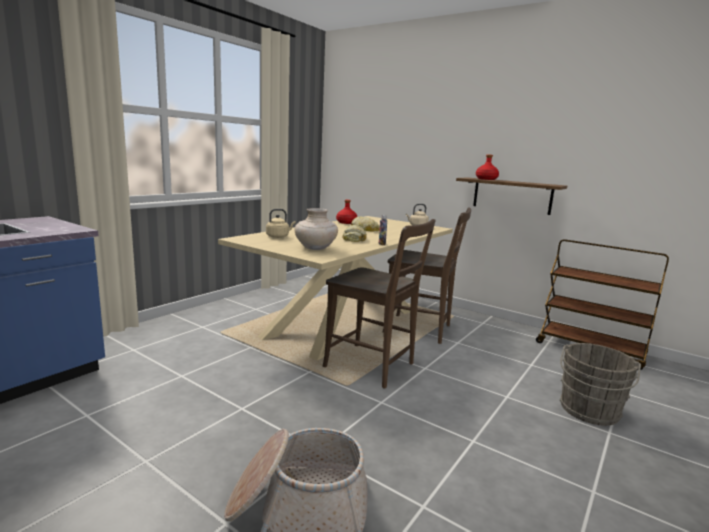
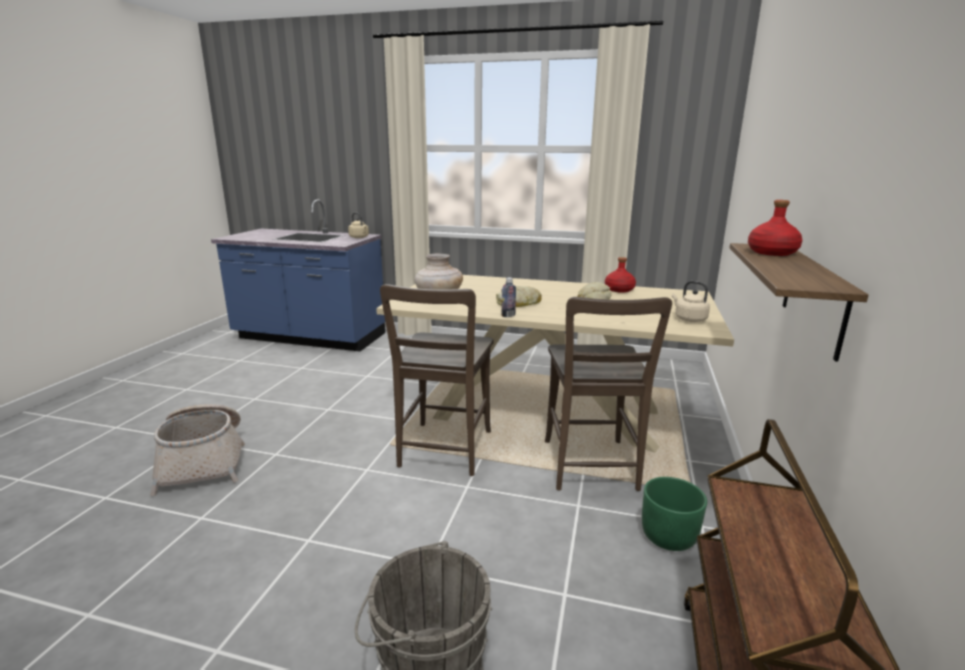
camera: 70 degrees right, 5 degrees up
(279, 236) = (474, 282): beige kettle -> beige kettle (359, 237)
(489, 331) = (669, 537): none -> green planter

